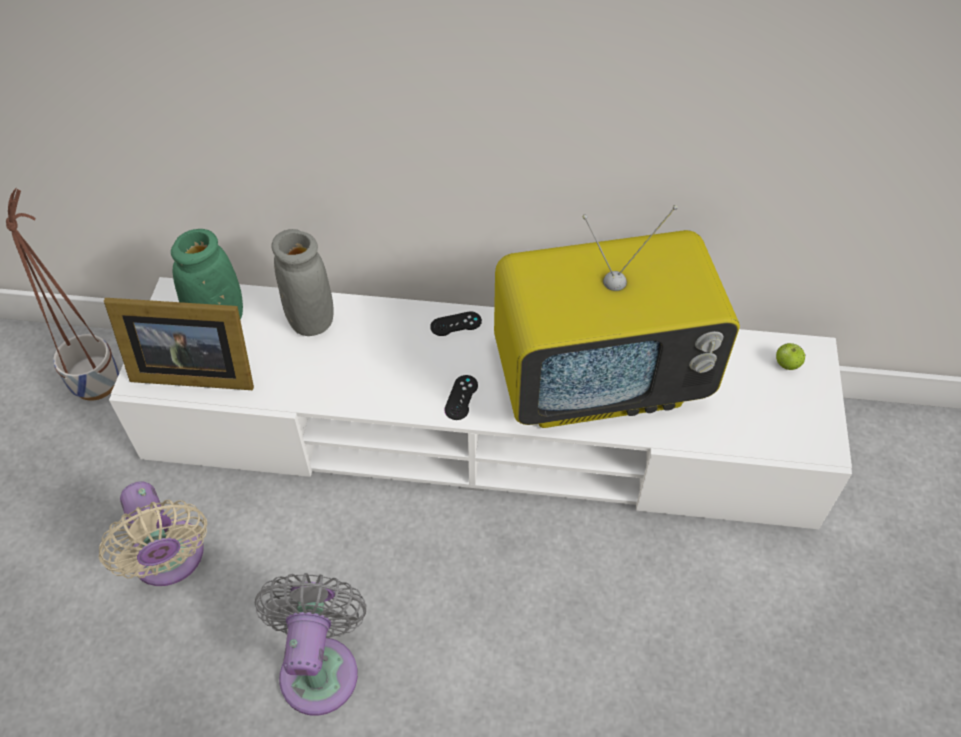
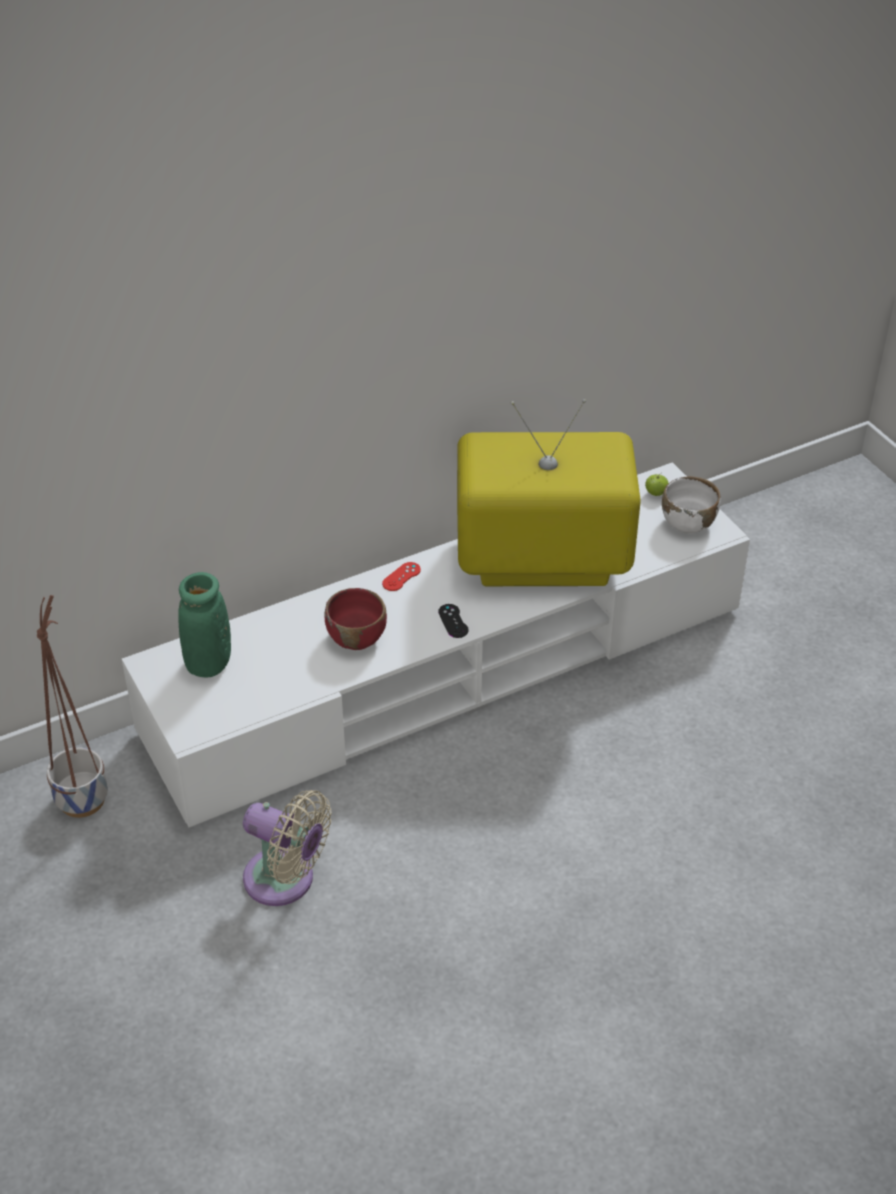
camera: 35 degrees left, 10 degrees down
(191, 371) = (225, 706): picture frame -> none
(310, 320) = (285, 627): grey vase -> none
(320, 666) = (473, 877): grey fan -> none
(360, 365) = (357, 637): none -> red bowl
(456, 324) = (401, 577): black game controller -> red game controller
(601, 379) = (540, 562): television -> television turned 135 degrees counterclockwise
(795, 417) = (688, 523): none -> white bowl

